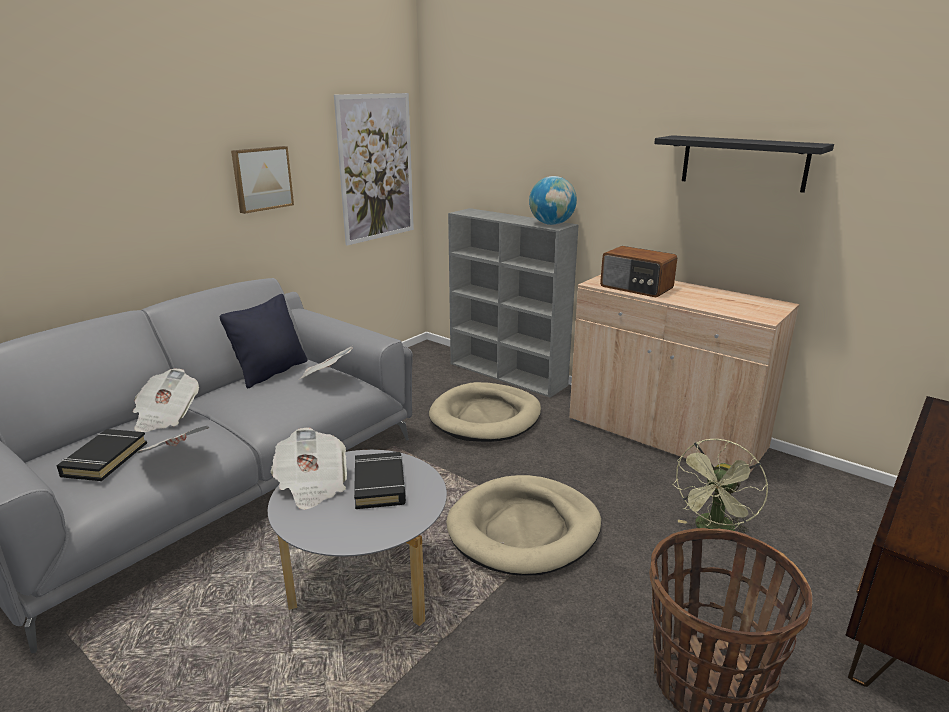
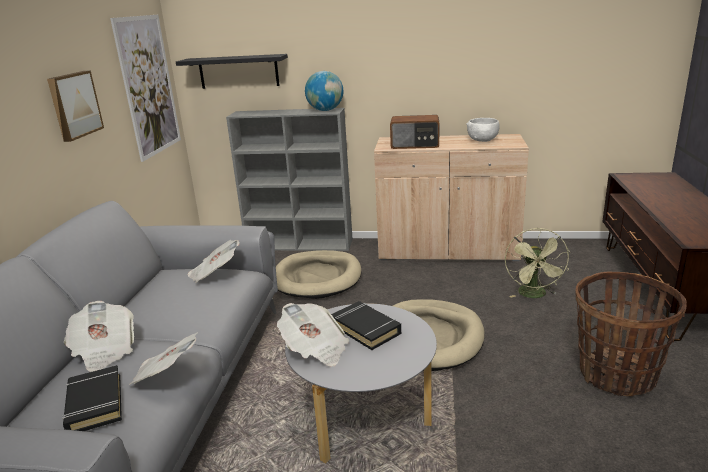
camera: 30 degrees left, 0 degrees up
(271, 372) = (155, 286): black pillow -> none
(730, 301) = (482, 140): none -> white bowl
(743, 163) = (468, 42): black shelf -> black shelf (238, 71)

